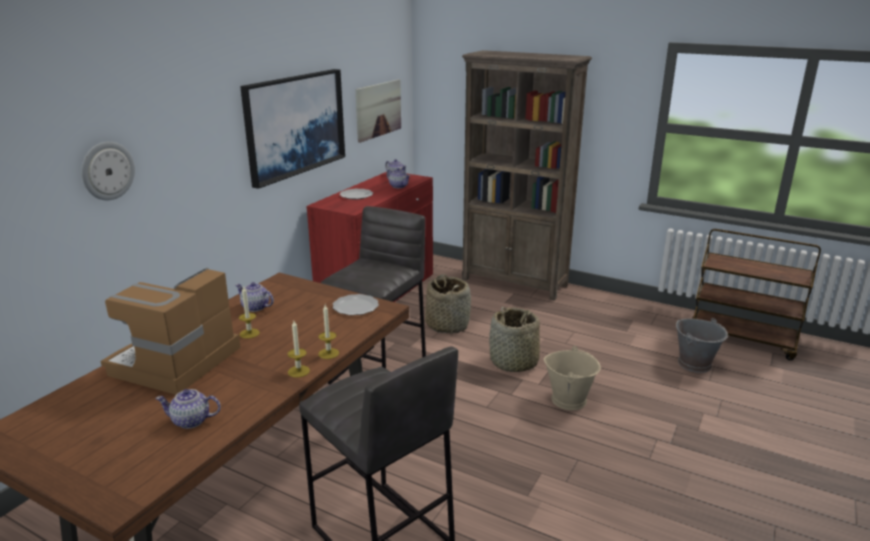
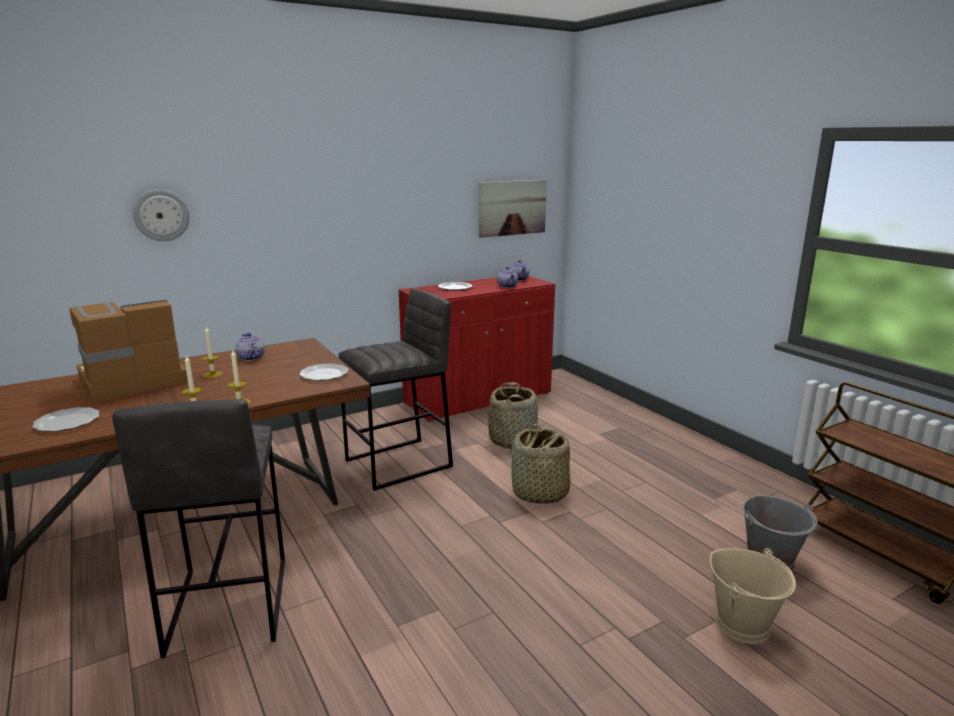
camera: 30 degrees right, 5 degrees down
(191, 421) = (67, 422): teapot -> plate
(295, 125) = (390, 207): picture -> none
(515, 282) = (632, 418): brown bookcase -> none
(569, 399) = (557, 548): beige bucket -> beige bucket (743, 624)

